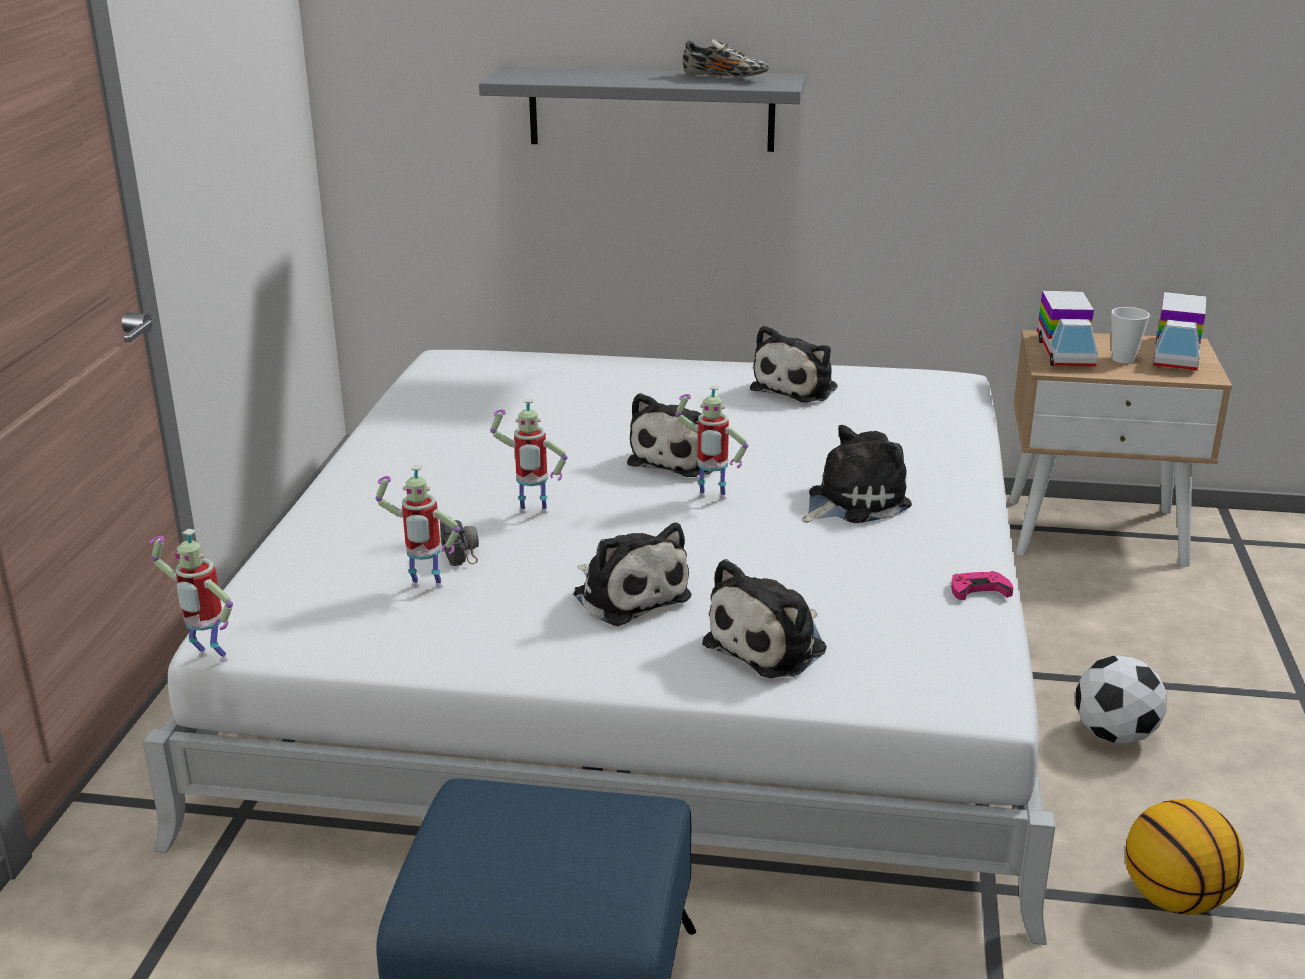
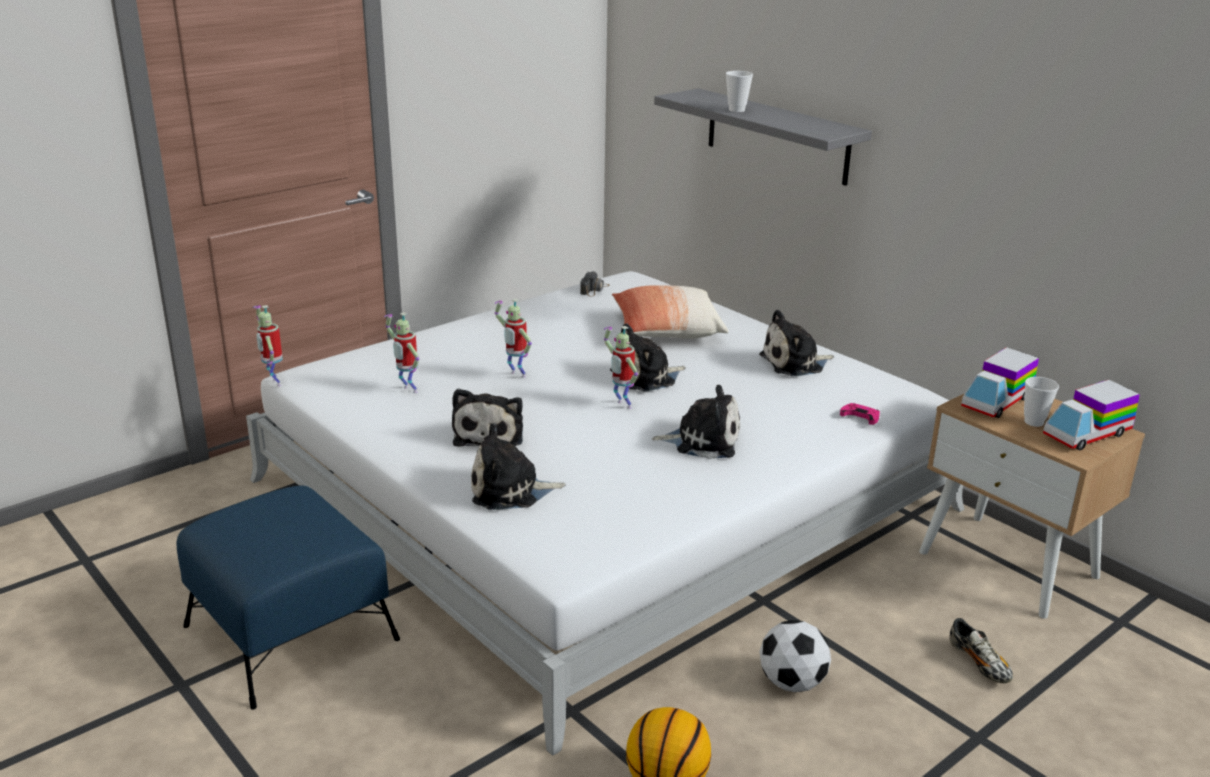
camera: 40 degrees right, 0 degrees up
(461, 548) = (454, 378): camera -> camera (594, 289)
(601, 401) = (666, 330): none -> pillow
(617, 80) = (736, 110): none -> cup
(725, 78) = (807, 122): shoe -> shoe (979, 663)
(979, 590) = (678, 518): pink game controller -> pink game controller (860, 416)

